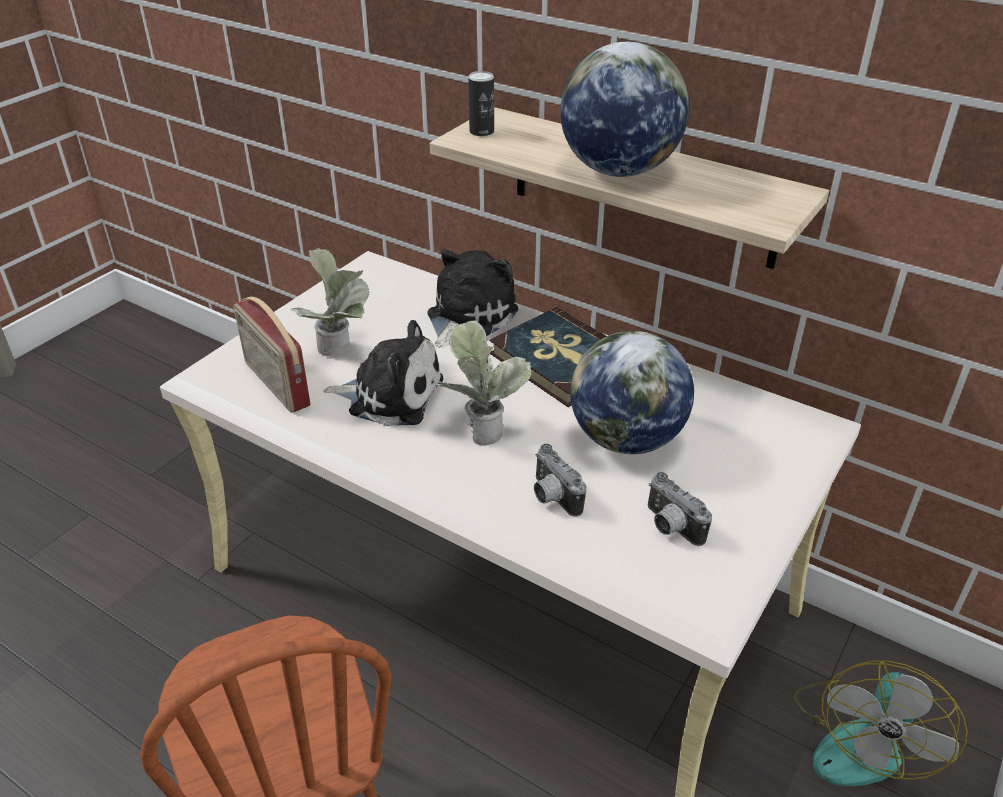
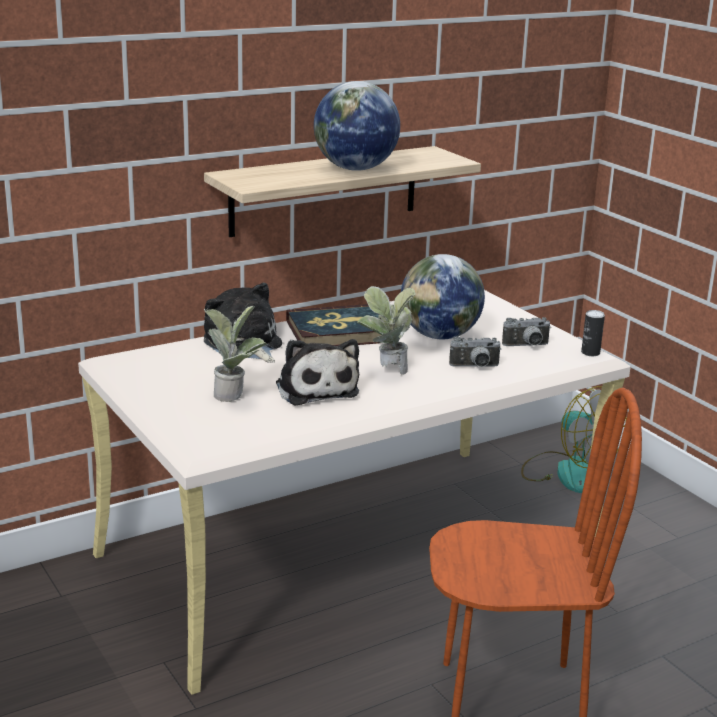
camera: 65 degrees left, 15 degrees down
(275, 385) = (253, 424): radio -> none
(390, 395) = (315, 388): plush toy -> plush toy turned 120 degrees clockwise
(481, 132) = (246, 181): can -> can (590, 353)

